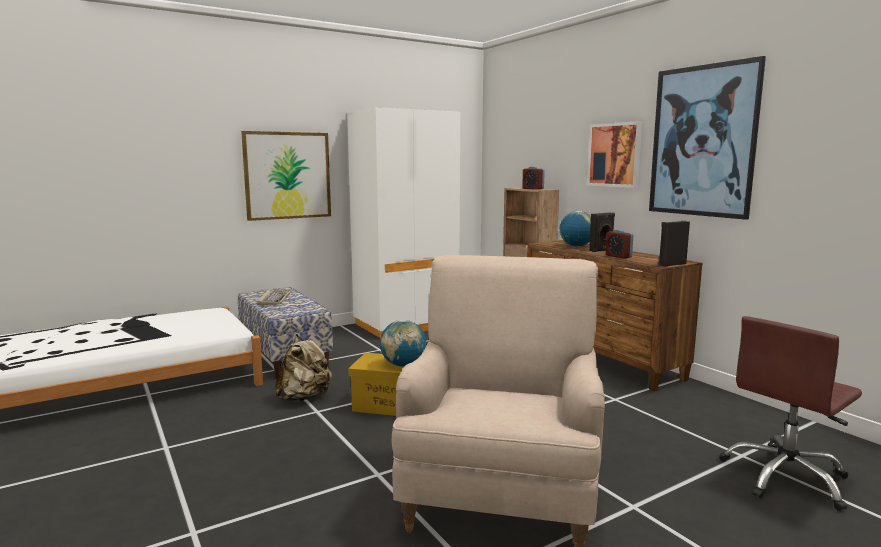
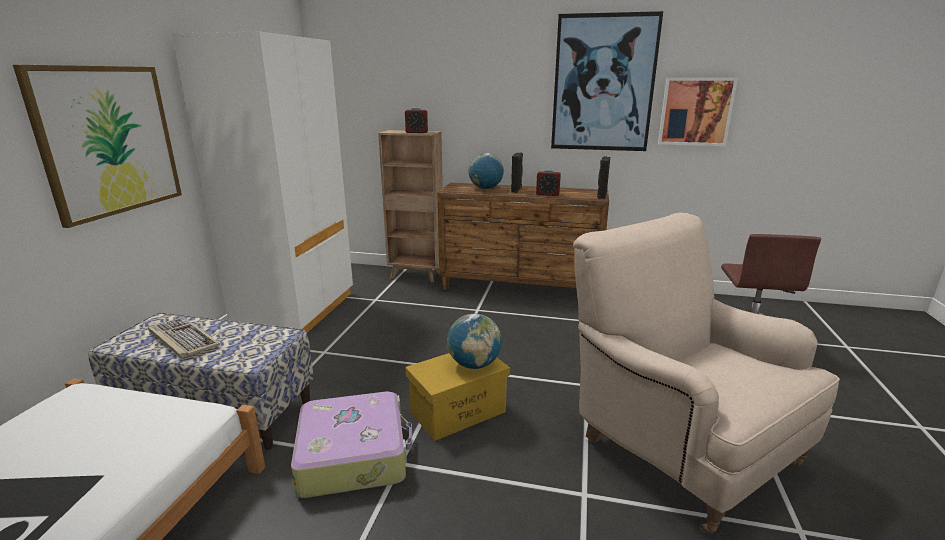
camera: 45 degrees left, 10 degrees up
(304, 398) = (354, 454): beige backpack -> suitcase
(614, 155) = (507, 95): picture -> picture (695, 111)

